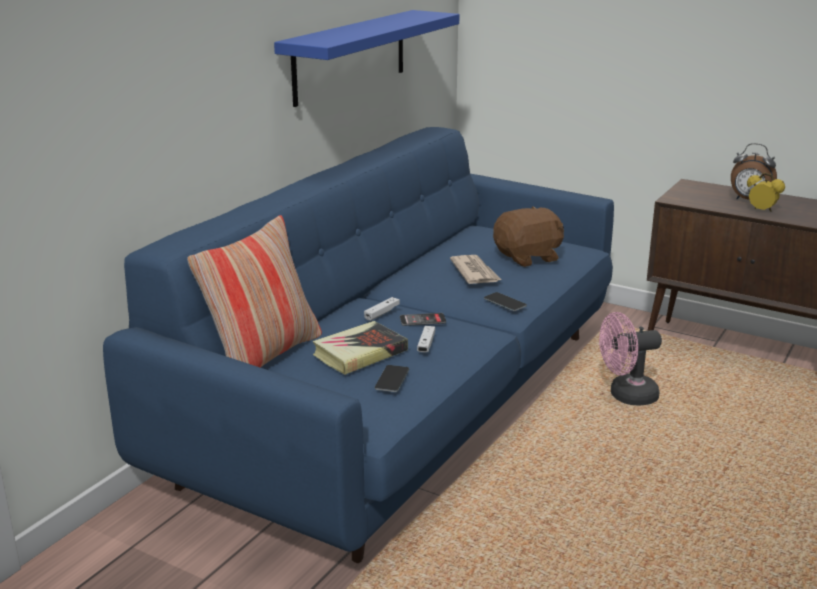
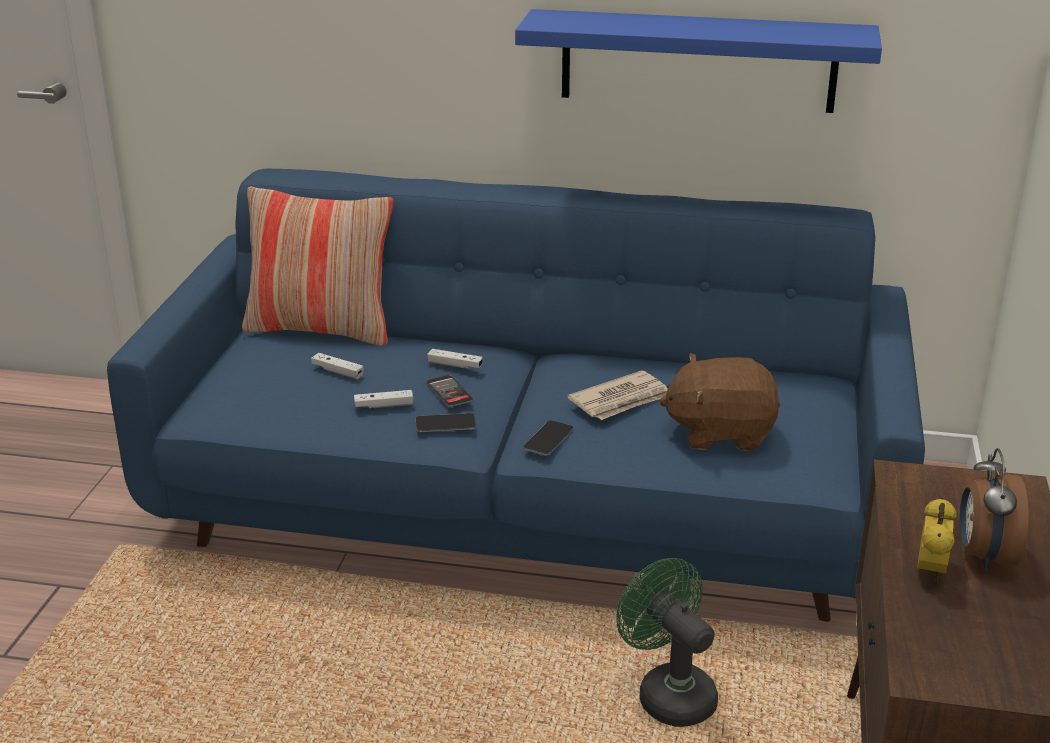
camera: 70 degrees right, 5 degrees up
(360, 353) = (337, 371): book -> white game controller
(392, 379) = (287, 401): phone -> phone (445, 424)
(528, 257) = (720, 432): brown plush toy -> brown plush toy turned 135 degrees clockwise
(626, 396) = (668, 693): pink fan -> green fan

